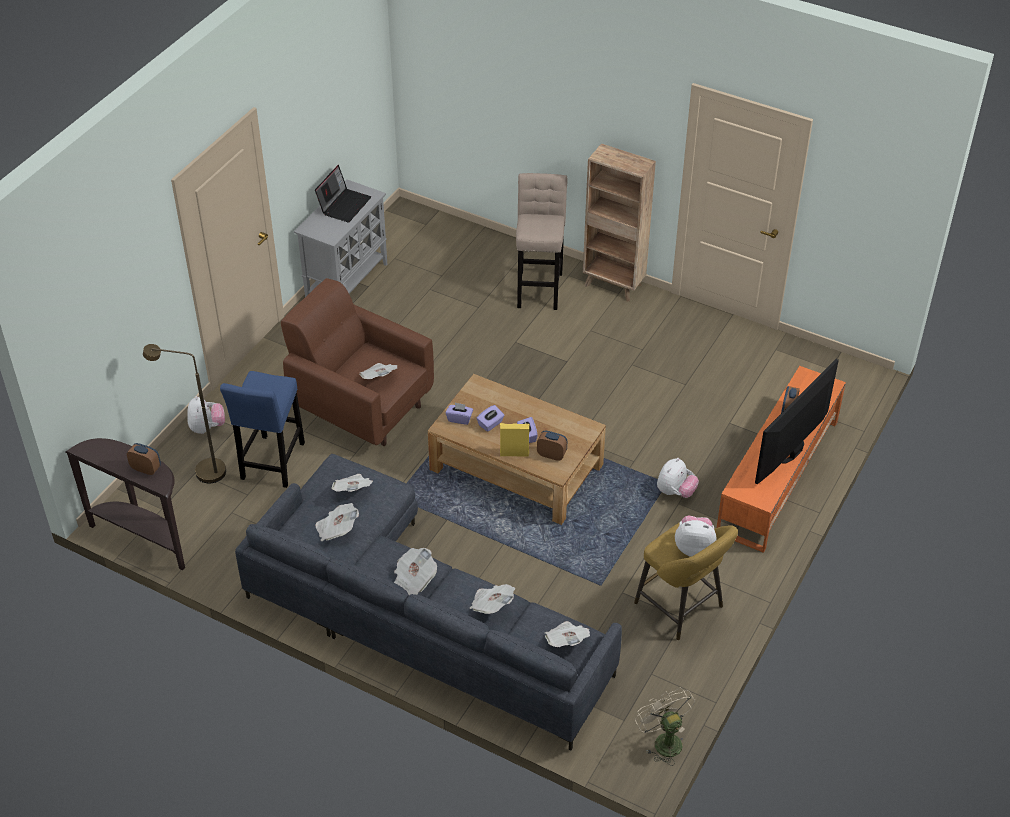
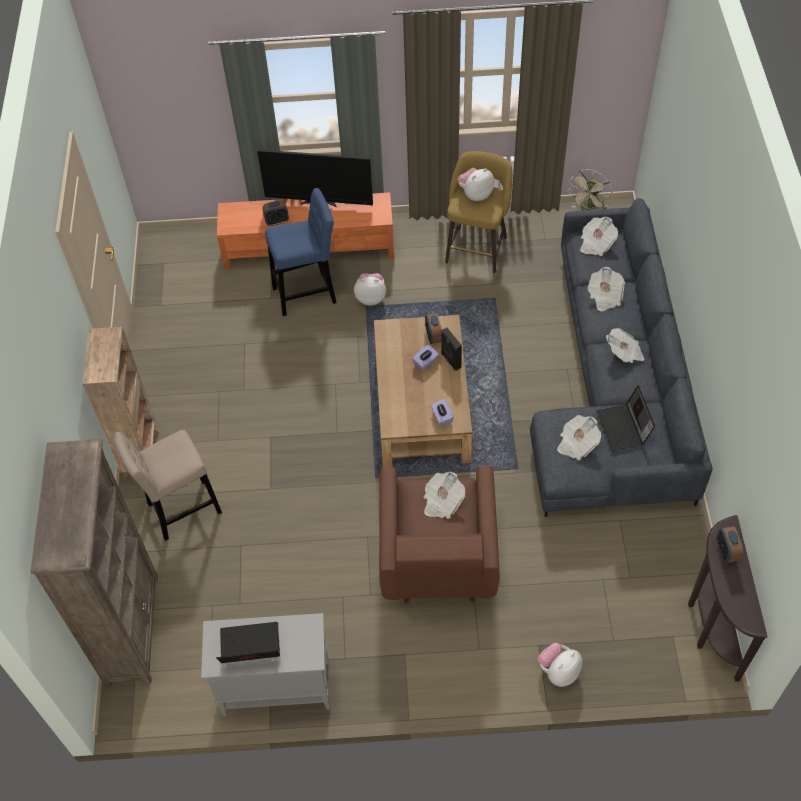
camera: 120 degrees left, 10 degrees up
(202, 472) = (609, 635): brown floor lamp -> none
(272, 464) = (556, 584): blue stool -> blue stool (308, 293)
(337, 529) = (623, 428): newspaper -> laptop
(461, 233) = (132, 628): none -> brown bookcase
(490, 424) = (431, 393): purple tissue box -> none
(514, 453) = (450, 360): yellow speaker -> black speaker
(694, 547) = (475, 194): plush toy -> plush toy turned 75 degrees clockwise

